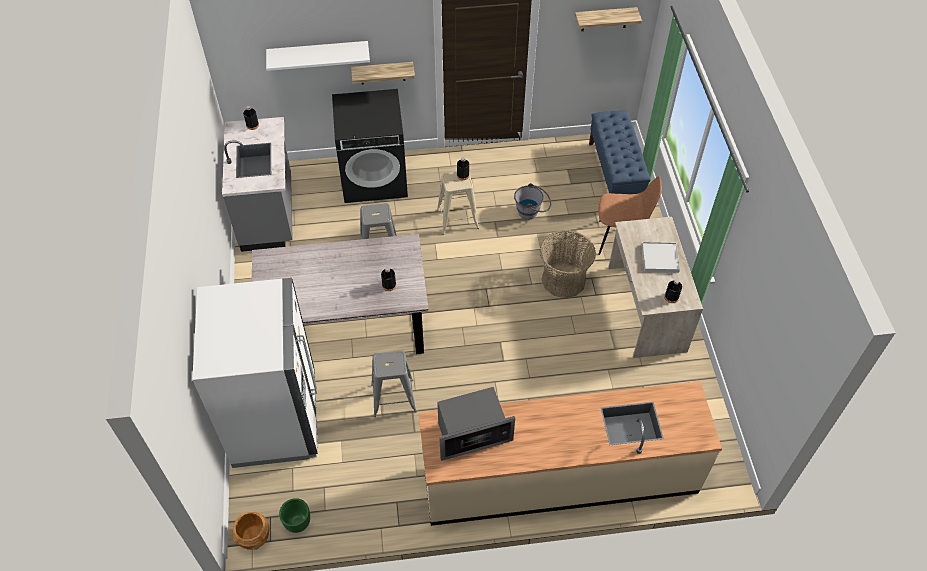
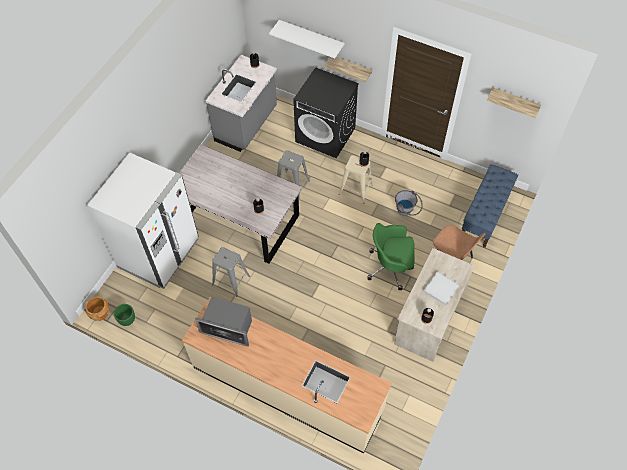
camera: 35 degrees right, 5 degrees up
(563, 280) = (391, 267): basket -> green office chair

